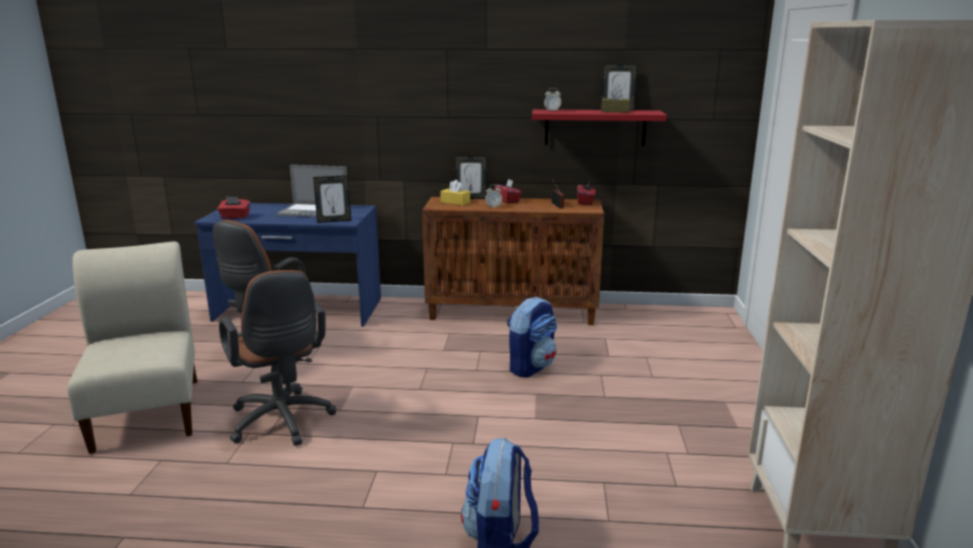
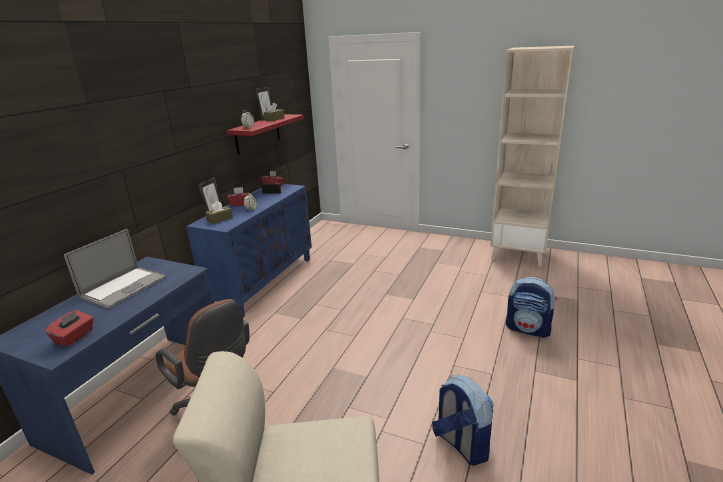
camera: 70 degrees left, 5 degrees up
(282, 423) = (373, 409): brown office chair -> none
(334, 221) = (178, 277): picture frame -> none
(455, 202) = (220, 219): yellow tissue box -> brown tissue box
(513, 312) = (264, 282): brown cabinet -> blue cabinet
(531, 367) = (350, 289): backpack -> backpack (461, 444)

